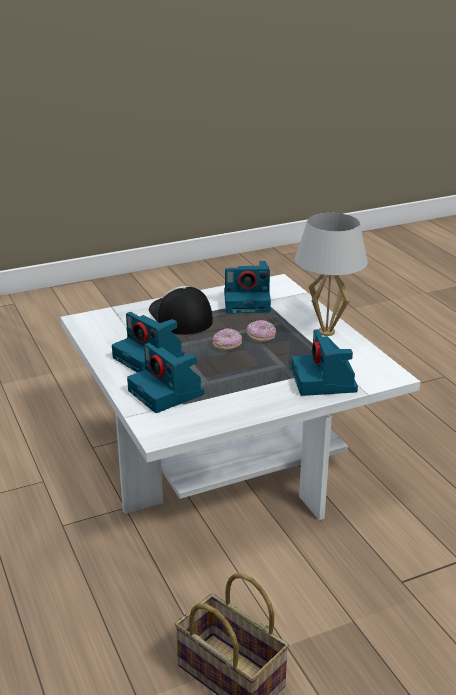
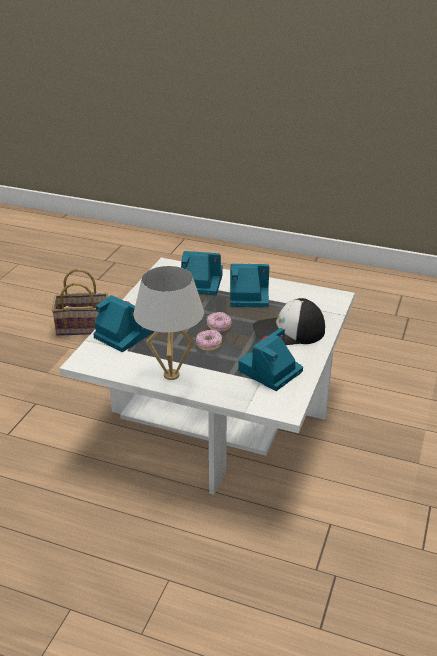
camera: 135 degrees right, 5 degrees up
(179, 316) = (288, 331): cap -> cap turned 150 degrees clockwise

